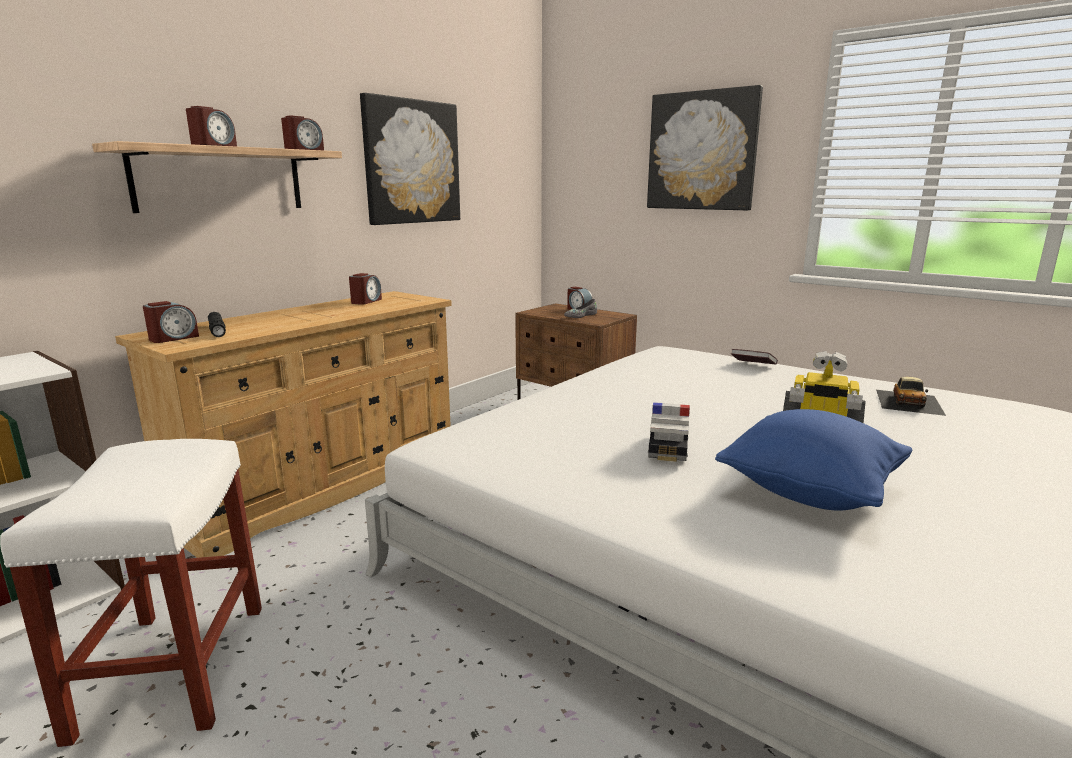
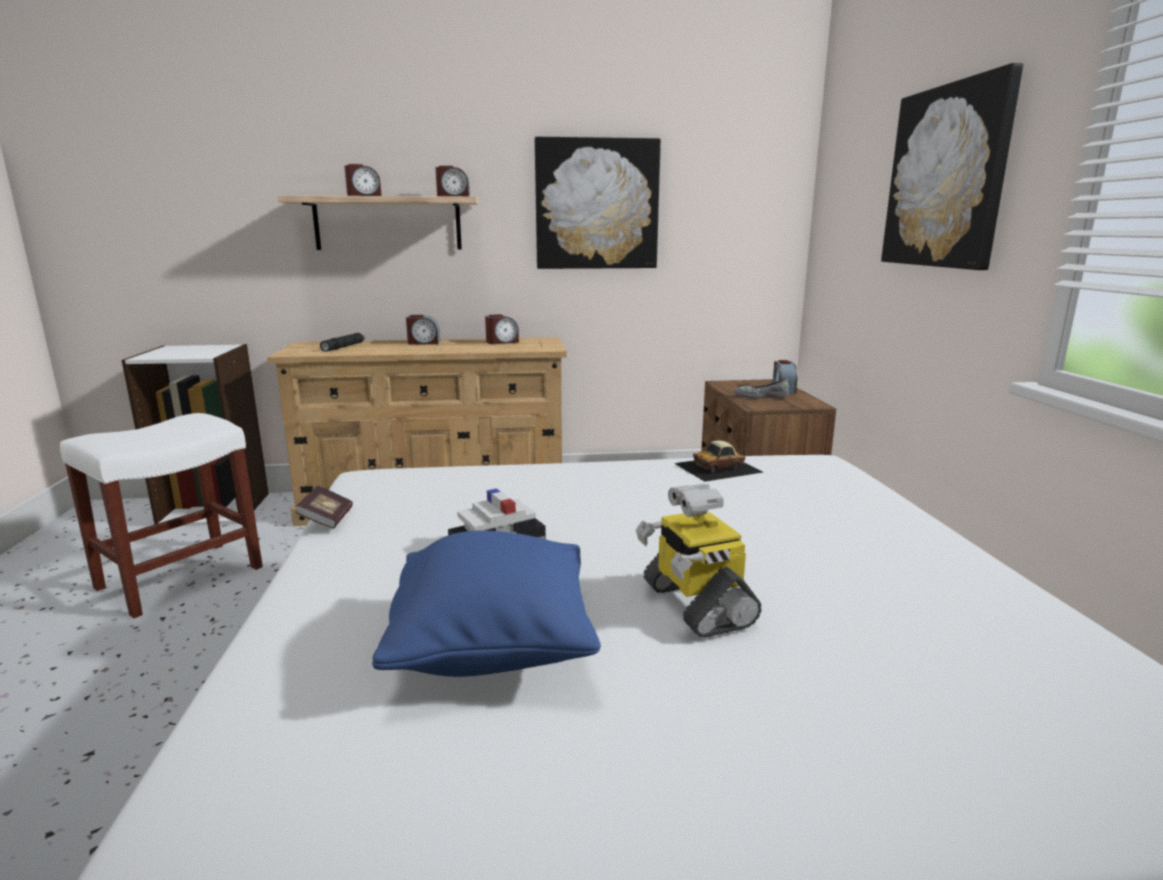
camera: 45 degrees right, 0 degrees up
(173, 338) = (307, 348): alarm clock -> alarm clock (423, 343)
(753, 365) = (880, 509): book -> book (327, 520)
(909, 401) = (962, 632): toy car -> toy car (718, 467)

